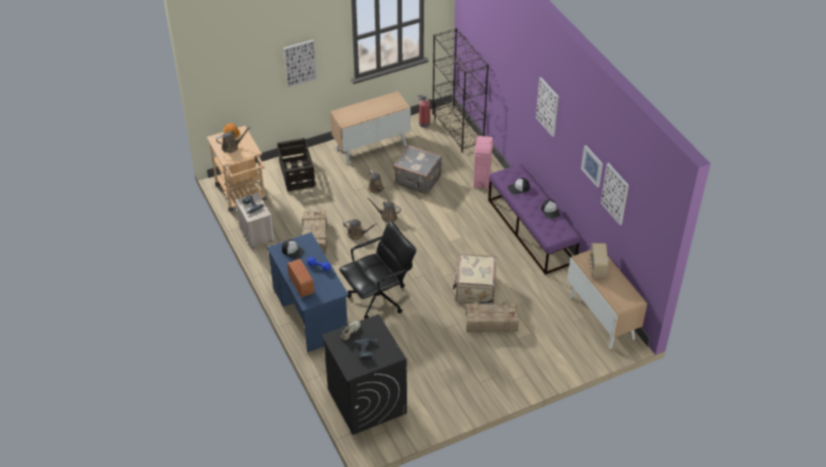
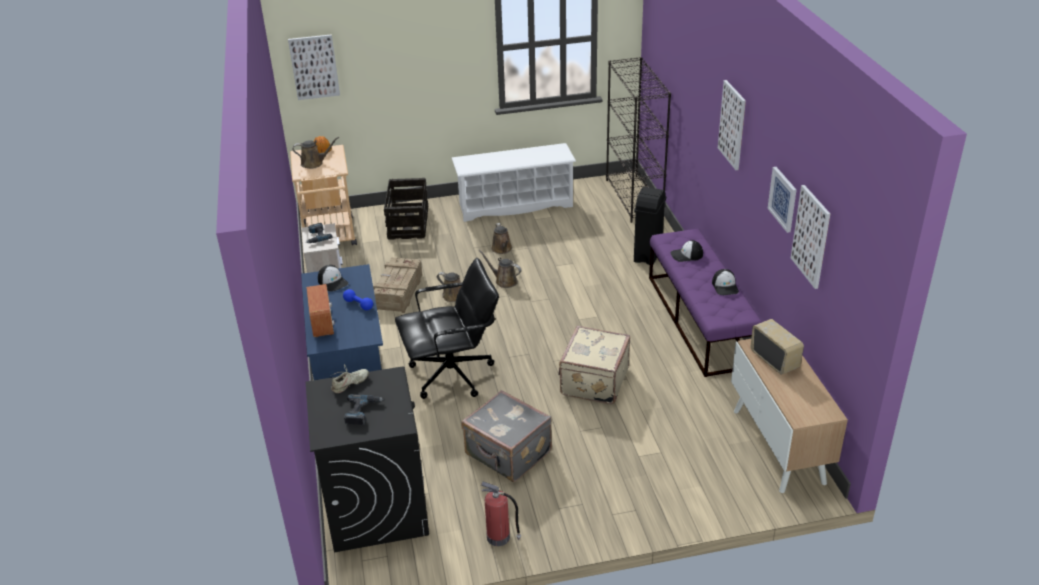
camera: 15 degrees right, 10 degrees down
(300, 63) = (422, 70): picture -> picture (314, 67)
(371, 147) = (515, 205): cabinet -> white shoe rack
(417, 180) = (560, 246): grey suitcase -> grey suitcase (507, 454)
(425, 124) = (593, 189): fire extinguisher -> fire extinguisher (499, 537)
(482, 180) = (648, 255): pink trash can -> black trash can
(490, 322) = (603, 428): crate -> none
(597, 268) = (774, 360): radio -> radio turned 135 degrees clockwise

